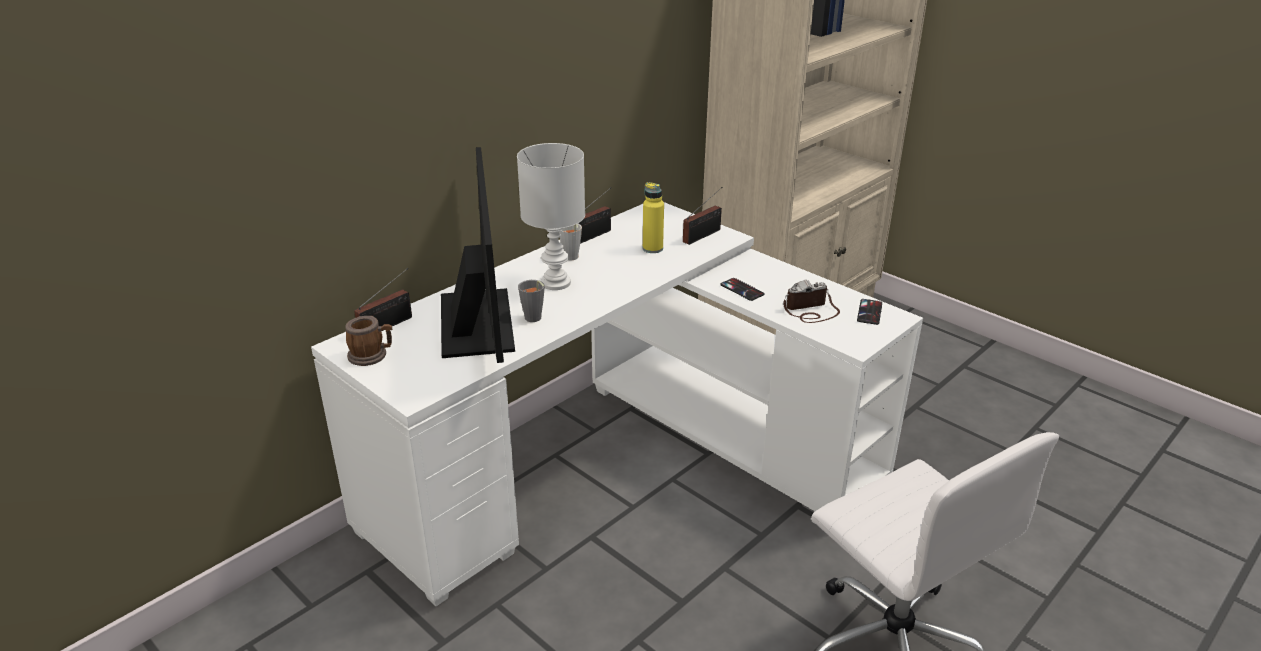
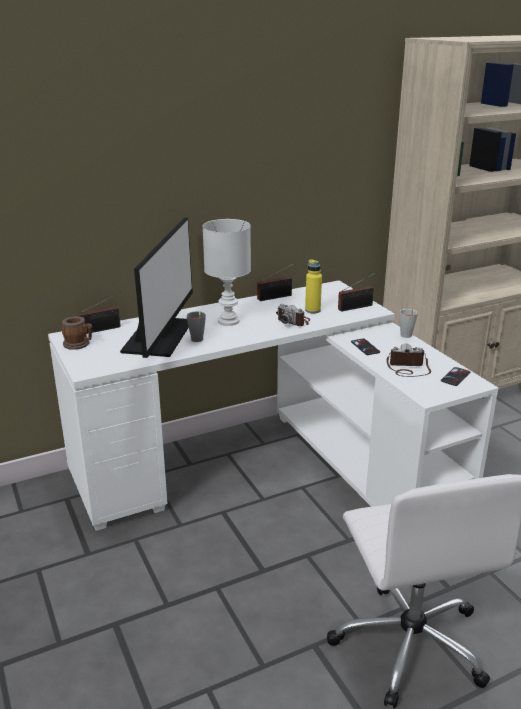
camera: 20 degrees right, 5 degrees down
(571, 258) = (250, 308): grey cup -> grey cup (406, 336)
(639, 268) = (293, 321): none -> camera

